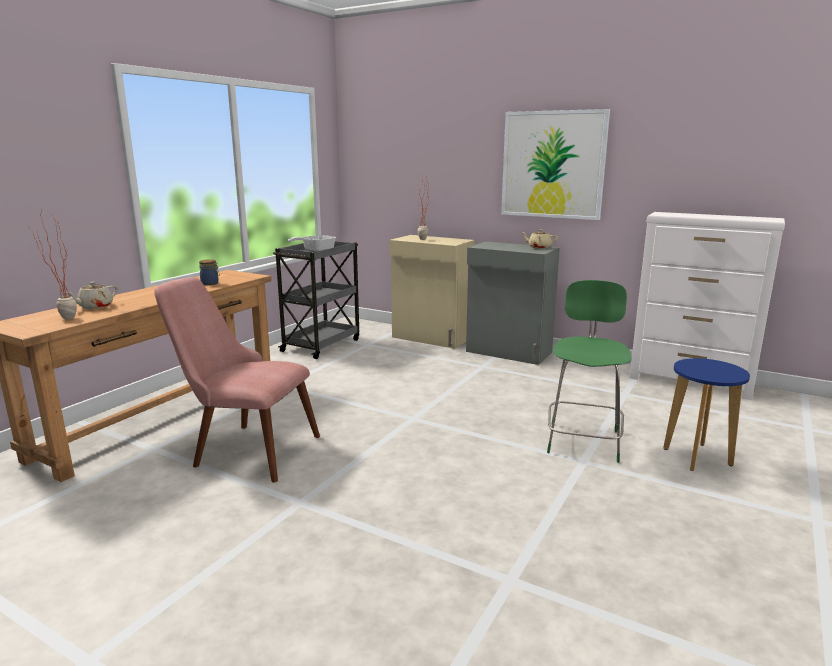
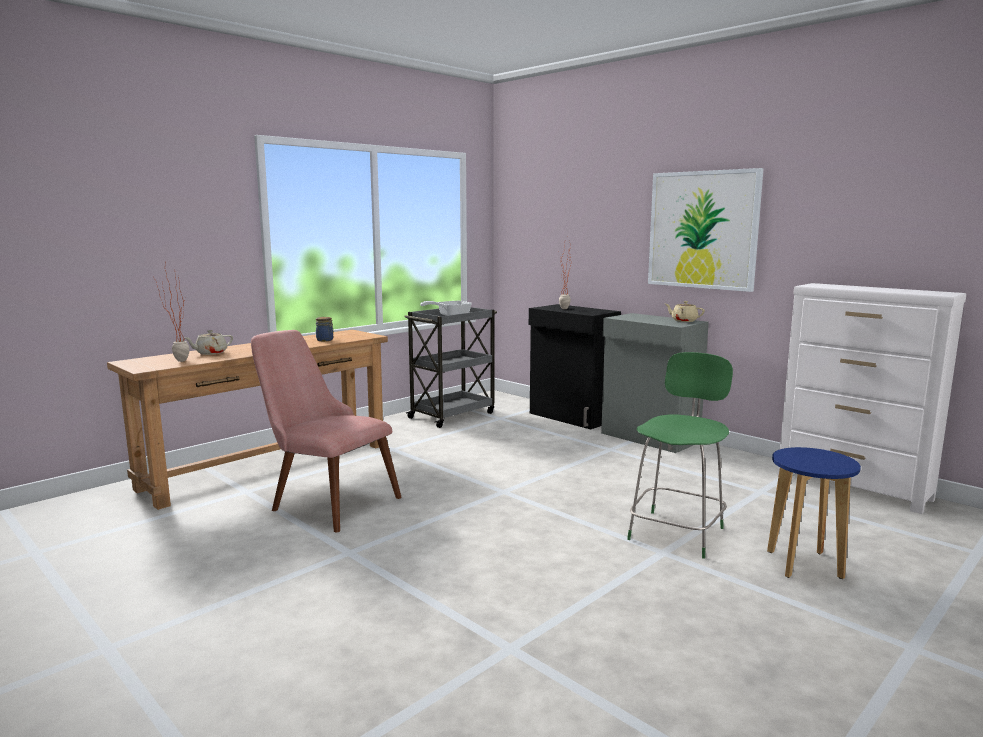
camera: 15 degrees right, 5 degrees down
(431, 338) = (571, 417): beige cabinet -> black cabinet

